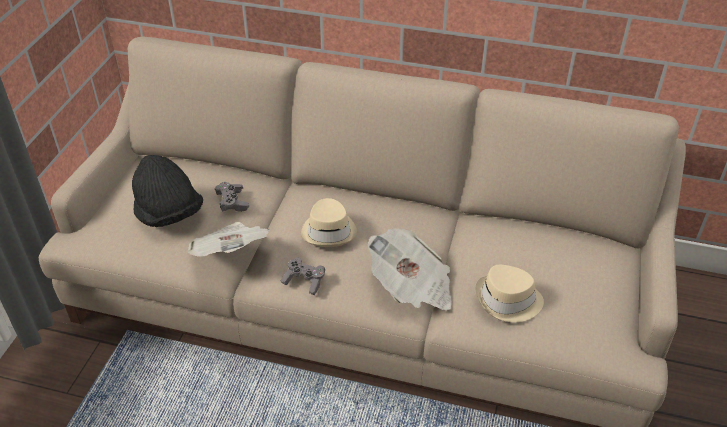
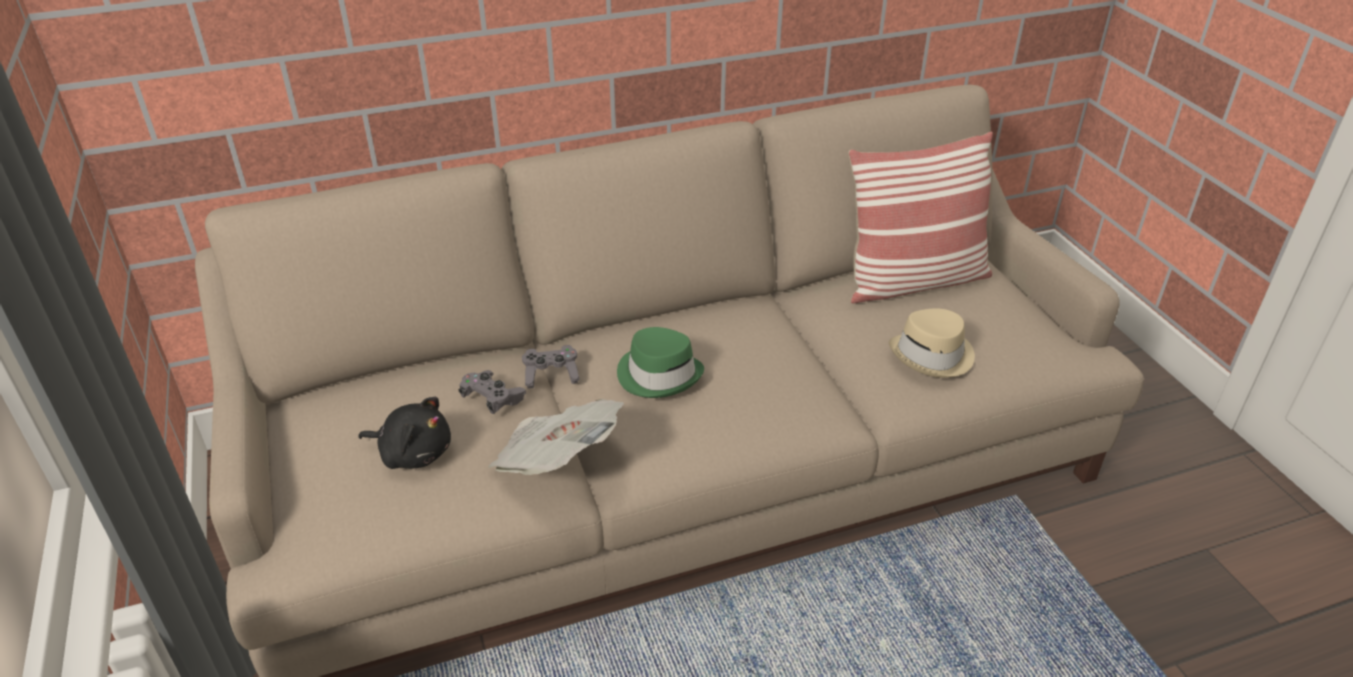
camera: 35 degrees left, 5 degrees down
(169, 213) = (413, 453): black hat -> black plush toy
(304, 281) = (689, 446): grey game controller -> grey game controller (551, 375)
(329, 231) = (659, 374): beige hat -> green hat
(412, 287) = (816, 393): newspaper -> none
(554, 245) = (913, 281): none -> pillow

